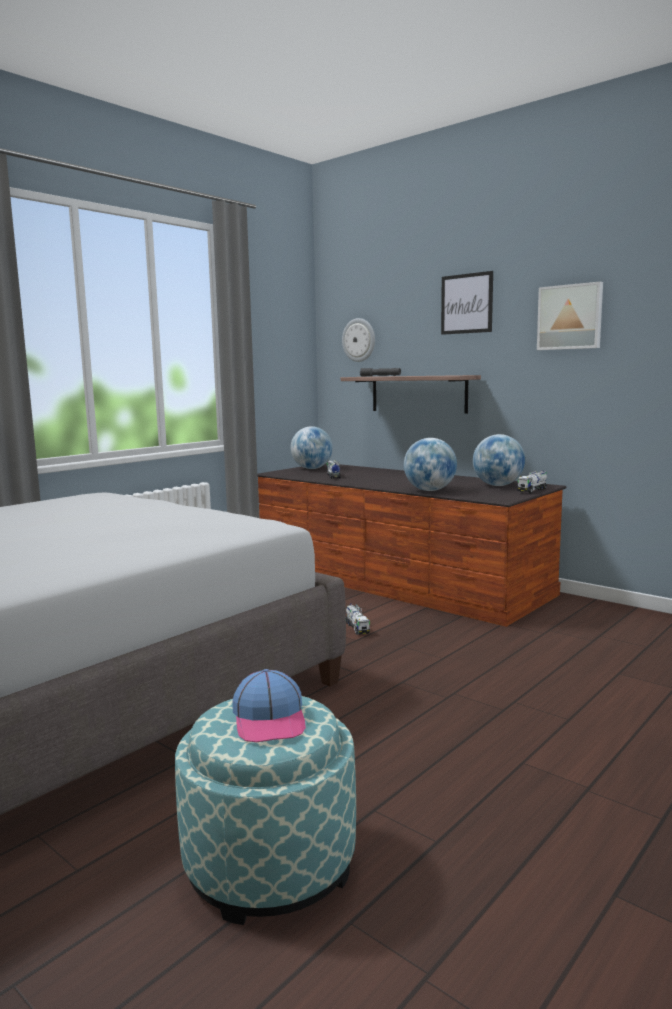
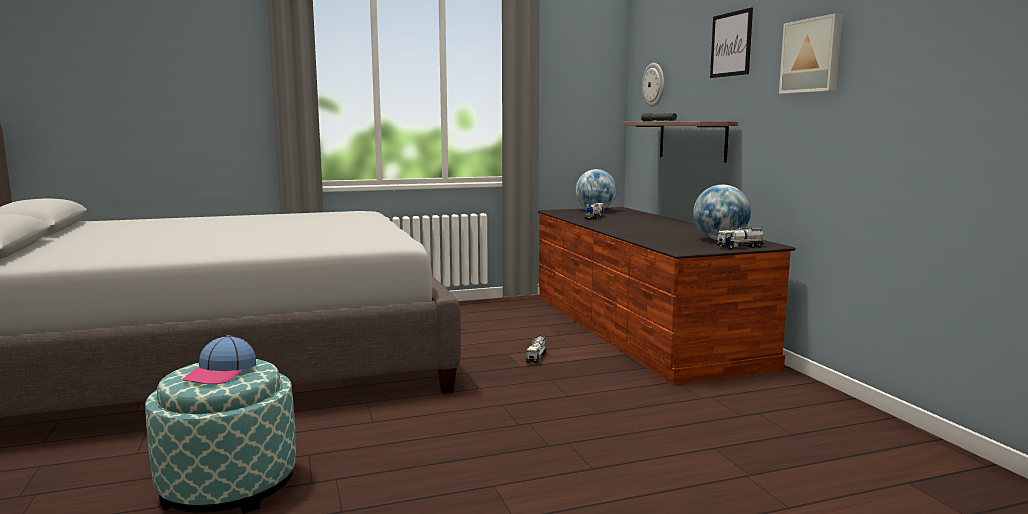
camera: 30 degrees right, 0 degrees up
(430, 490) = (639, 237): globe -> none

